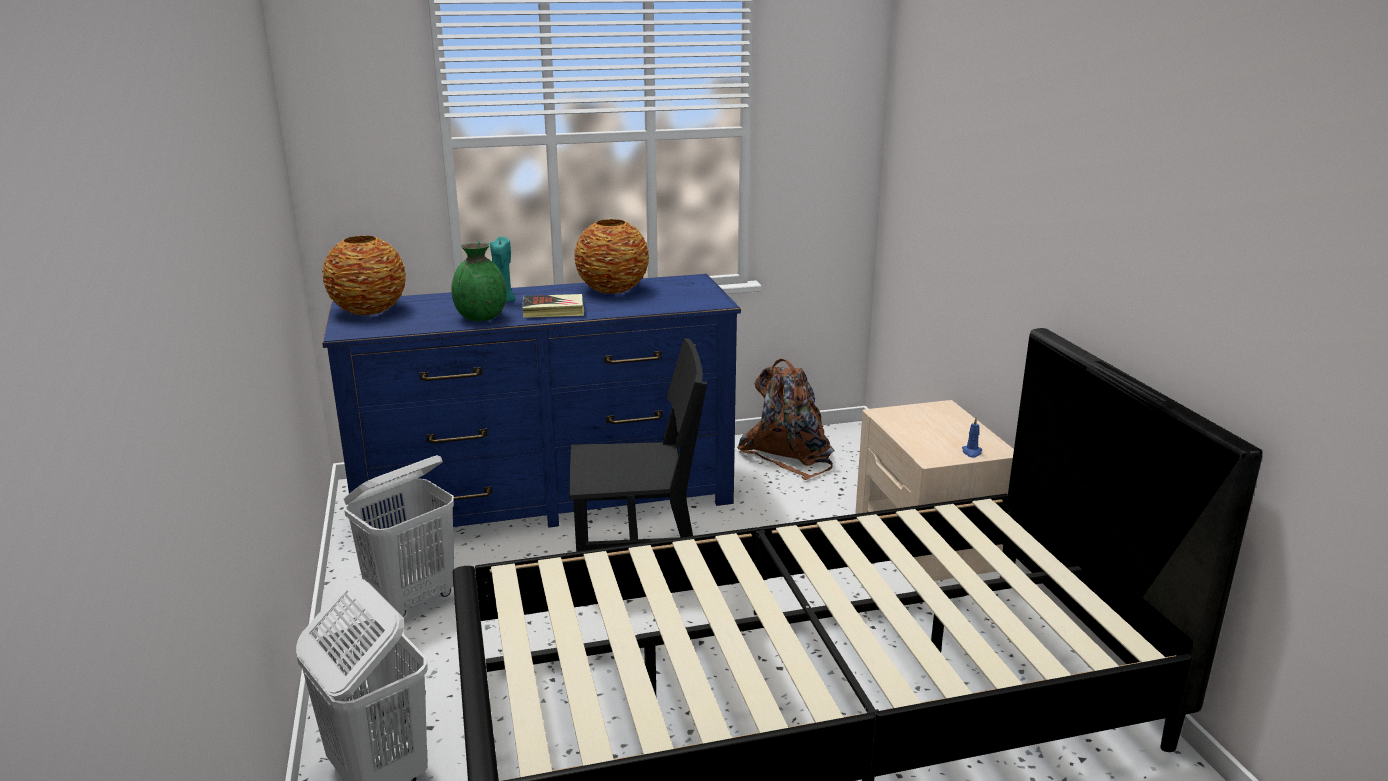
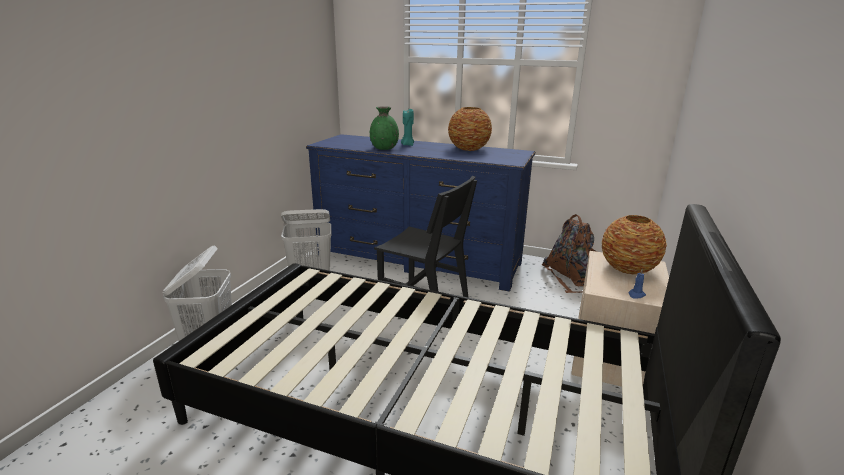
camera: 35 degrees right, 0 degrees up
(368, 311) = (345, 139): vase -> vase (627, 269)
(553, 311) = (422, 151): book -> none

